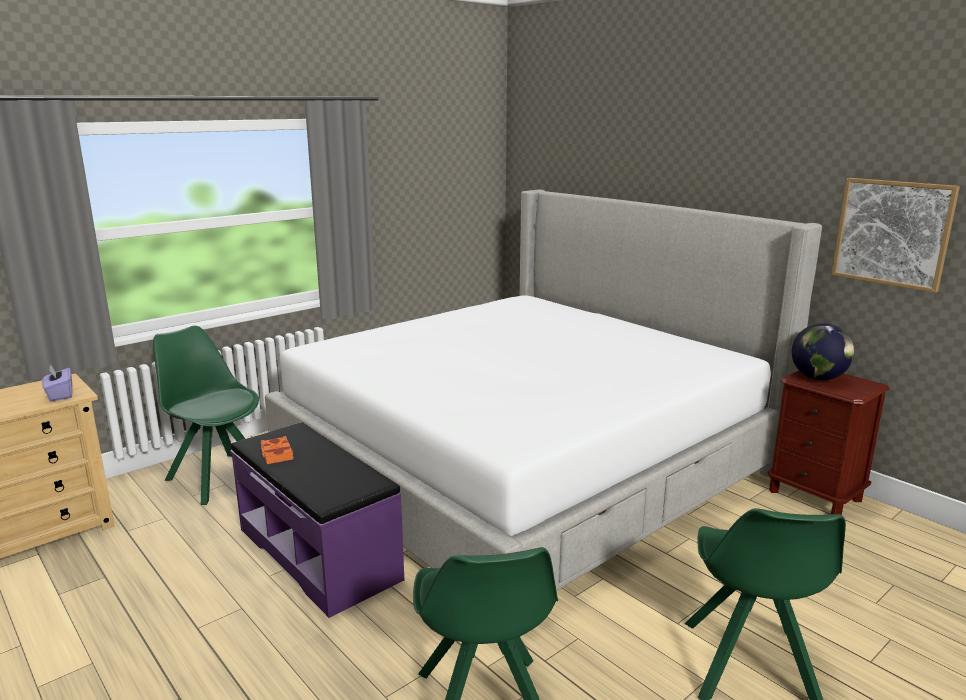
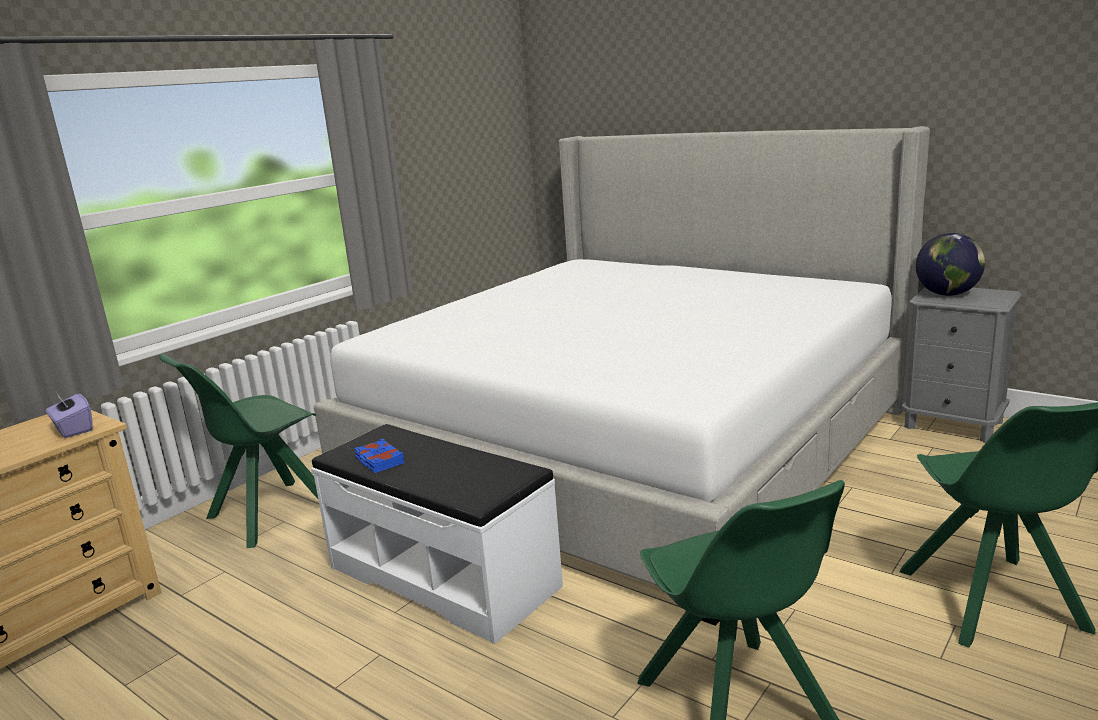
camera: 10 degrees left, 0 degrees up
(217, 477) = (268, 514): green chair -> green chair turned 75 degrees counterclockwise
(276, 454) = (379, 461): orange book -> blue book
(319, 553) = (444, 576): purple bench -> white bench
(815, 495) = (953, 424): brown nightstand -> grey nightstand
(892, 233) = (1009, 125): picture -> none

